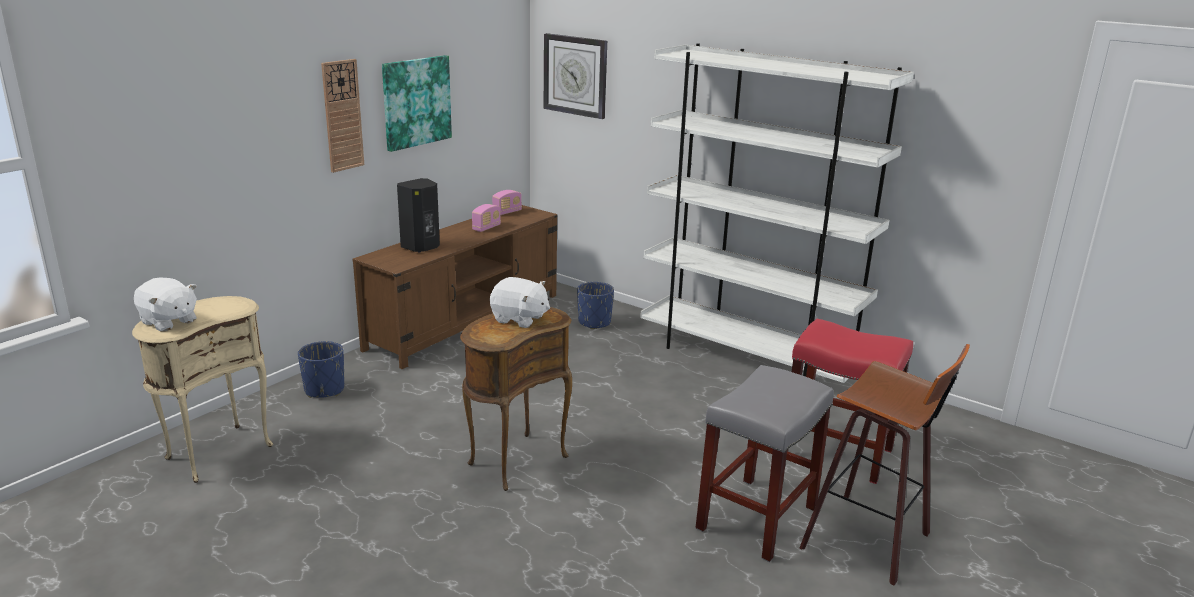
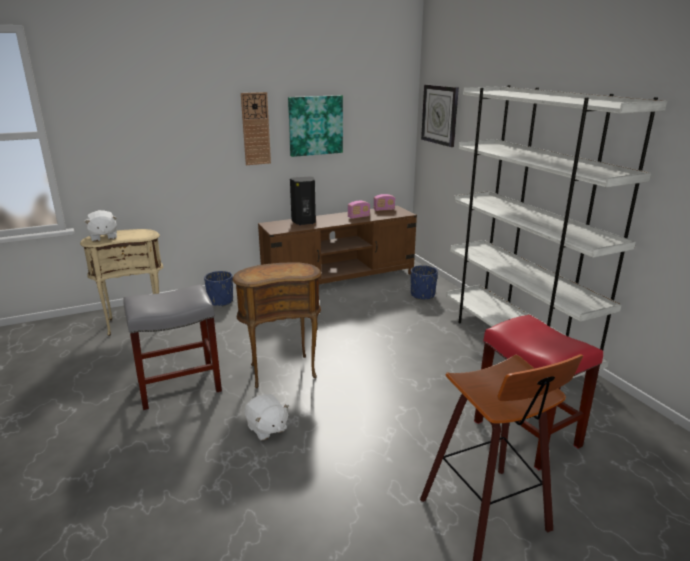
camera: 30 degrees right, 0 degrees up
(519, 319) = (284, 269): white plush toy -> white plush toy (266, 428)
(757, 519) = (408, 464): grey stool -> grey stool (178, 387)

